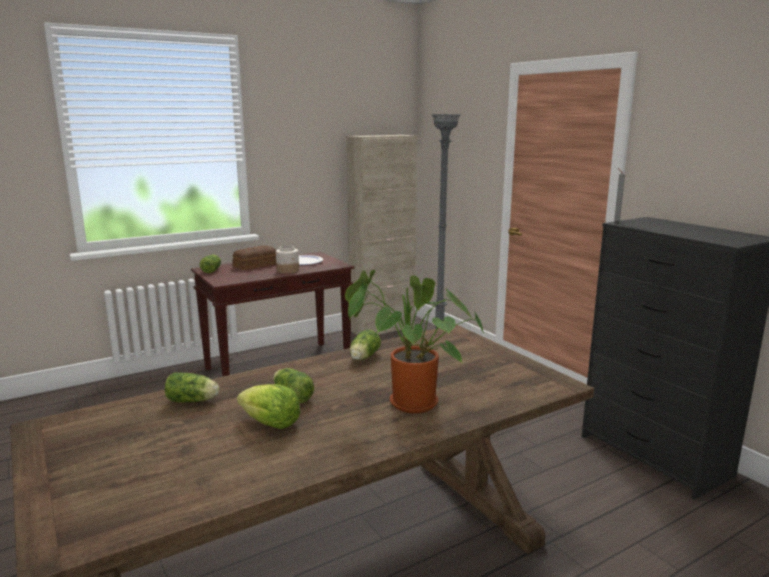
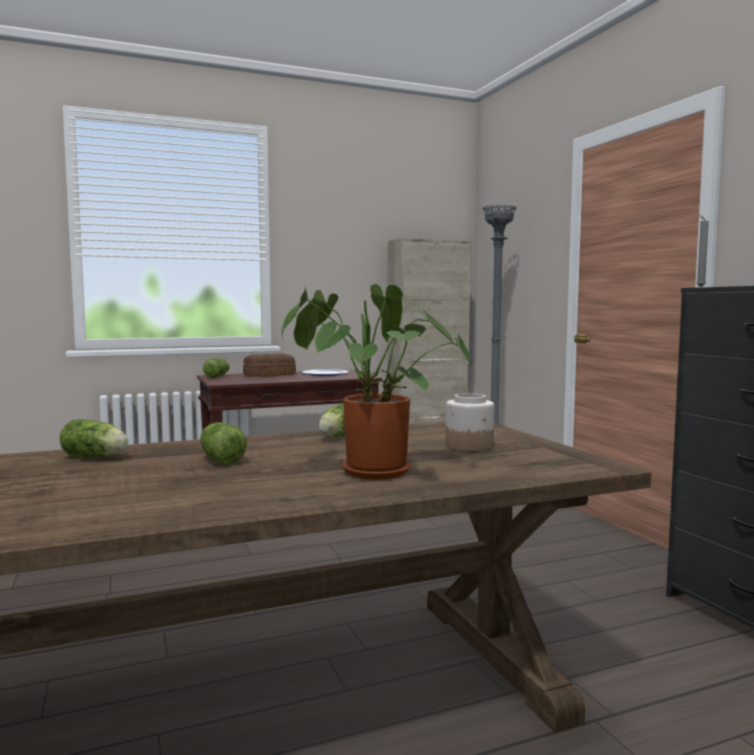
camera: 10 degrees right, 10 degrees down
(270, 424) = (170, 478): lettuce -> none
(288, 270) = (302, 378): jar -> jar (469, 446)

